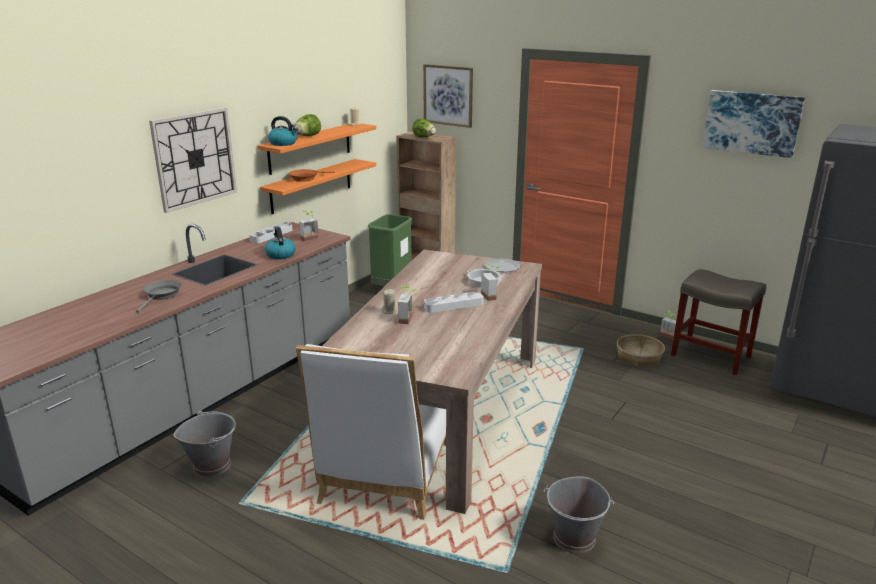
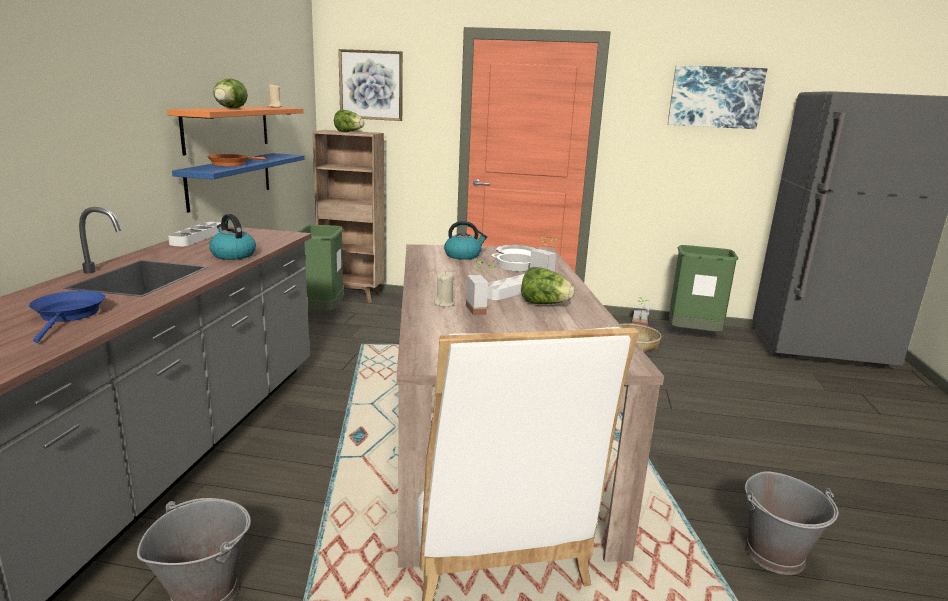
camera: 25 degrees left, 5 degrees down
(162, 295) = (68, 315): grey frying pan -> blue frying pan
(194, 158) = (82, 109): wall clock -> none
(283, 143) = (206, 109): kettle -> kettle (463, 255)
(311, 186) = (230, 180): orange shelf -> blue shelf
(311, 239) = (261, 238): potted plant -> none
(460, 321) = (544, 304): none -> lettuce
(712, 356) = (693, 335): beige stool -> green trash can

